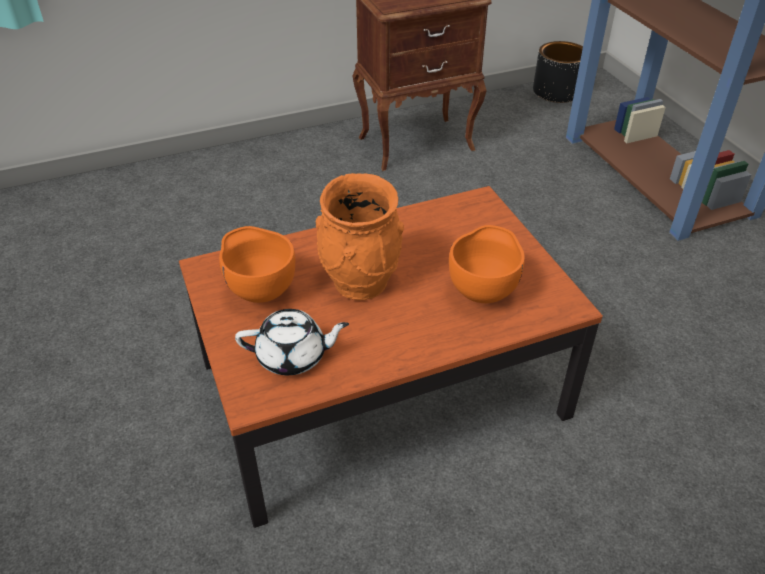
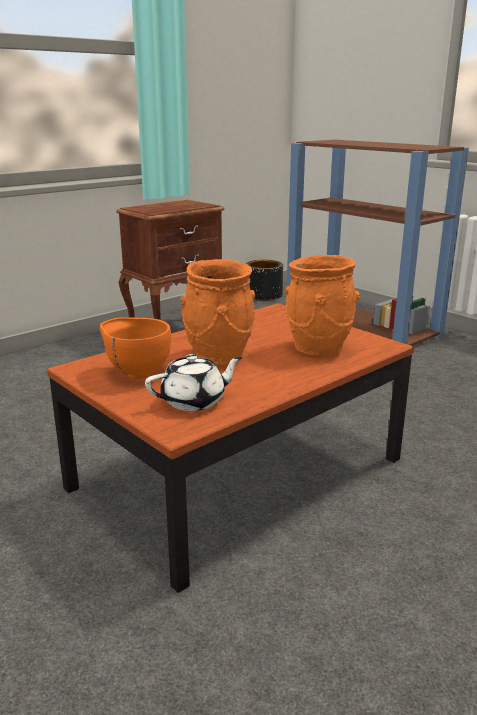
camera: 20 degrees left, 20 degrees down
(483, 292) = (319, 348): orange bowl -> orange vase

